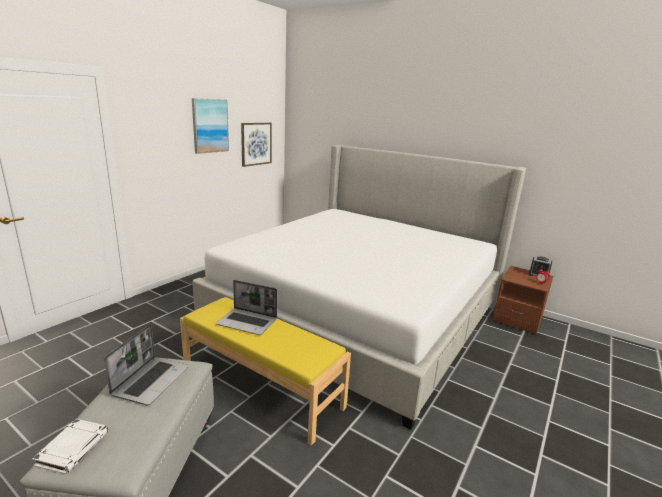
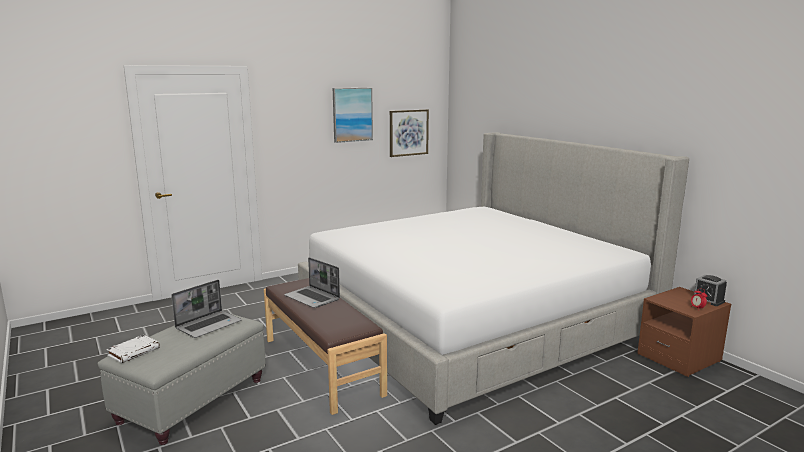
camera: 25 degrees right, 5 degrees down
(262, 387) = (322, 365): yellow bench -> brown bench

